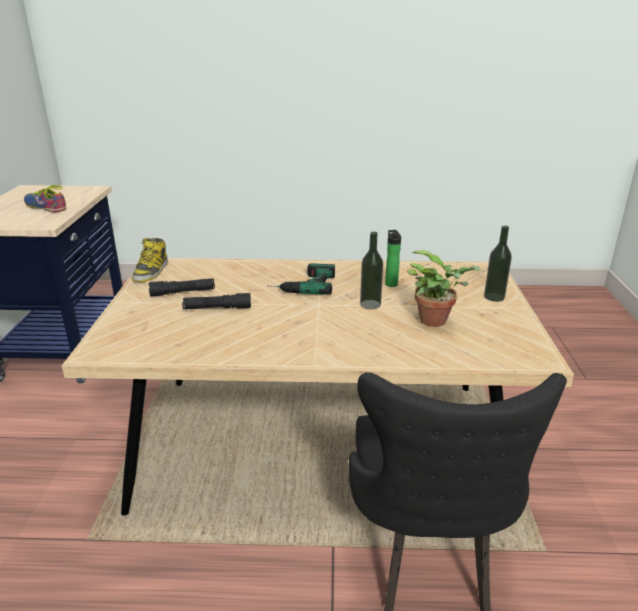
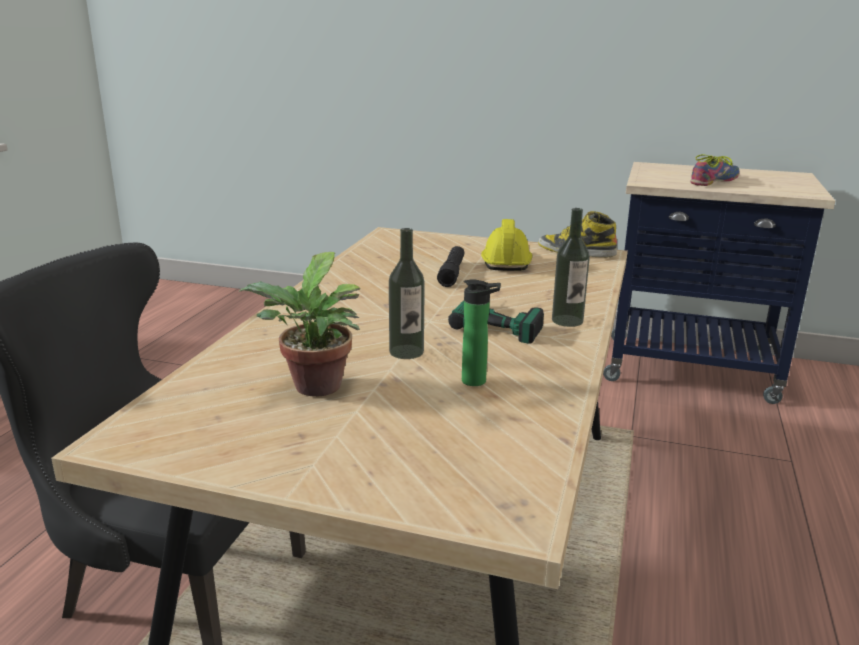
camera: 105 degrees right, 5 degrees down
(183, 292) = (505, 262): black flashlight -> yellow hard hat
(494, 297) = (358, 472): bottle -> bottle (567, 321)

